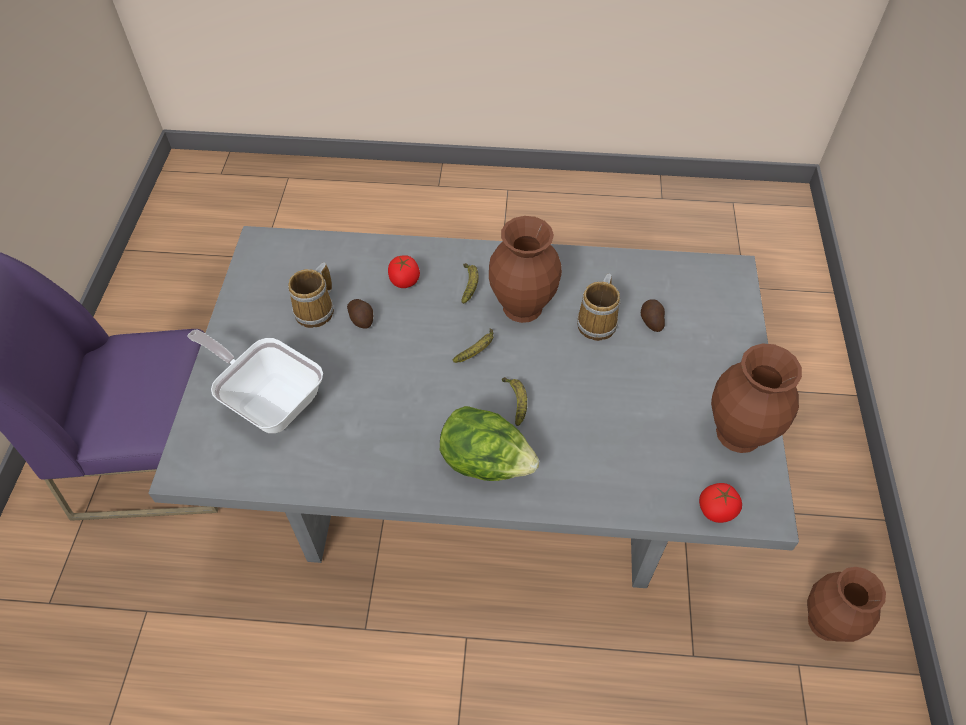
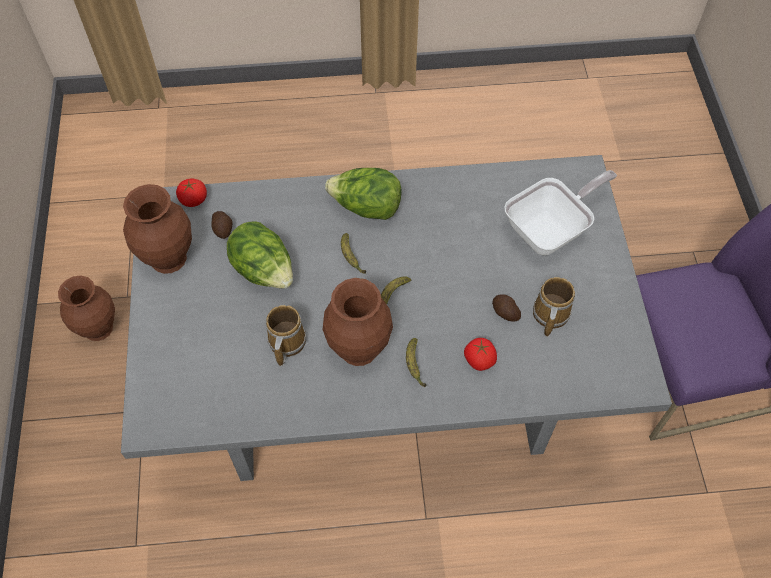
camera: 170 degrees right, 5 degrees up
(268, 399) = (551, 229): frying pan -> frying pan turned 60 degrees counterclockwise
(620, 400) = (264, 271): none -> lettuce
(651, 321) = (235, 352): potato -> potato (223, 229)

